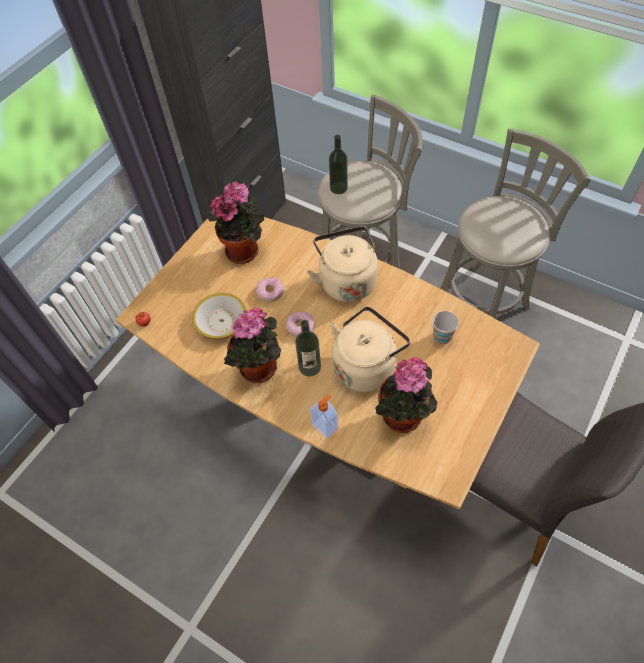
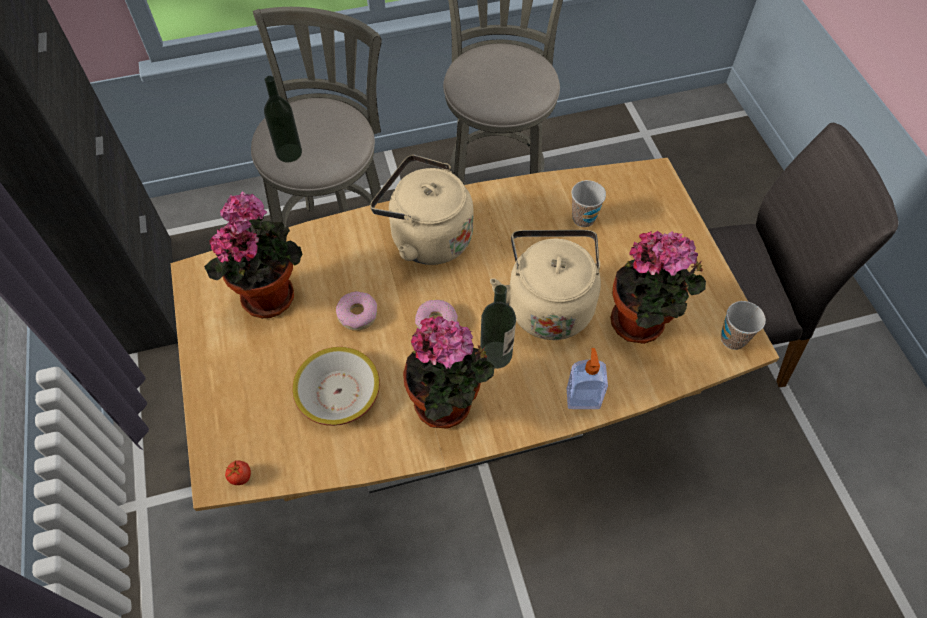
camera: 50 degrees left, 0 degrees up
(445, 473) = (733, 339): none -> cup

